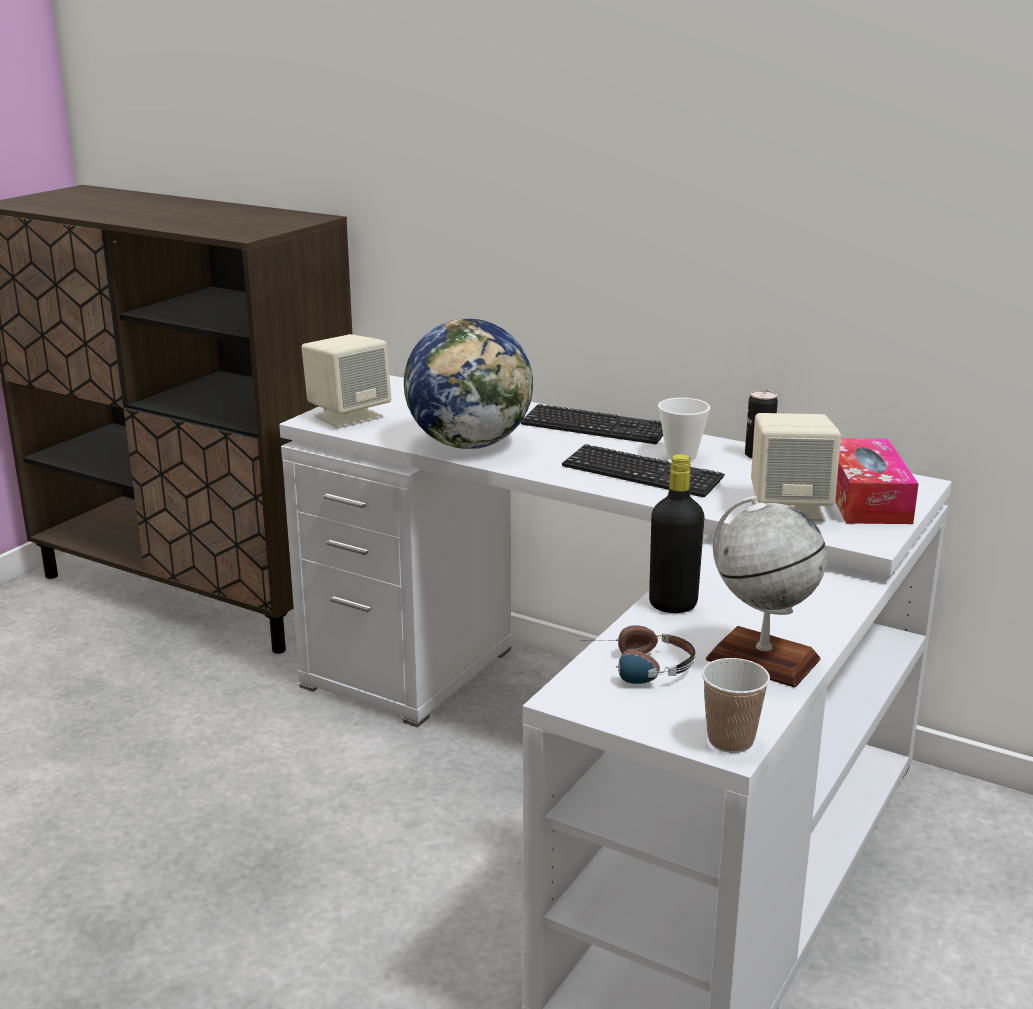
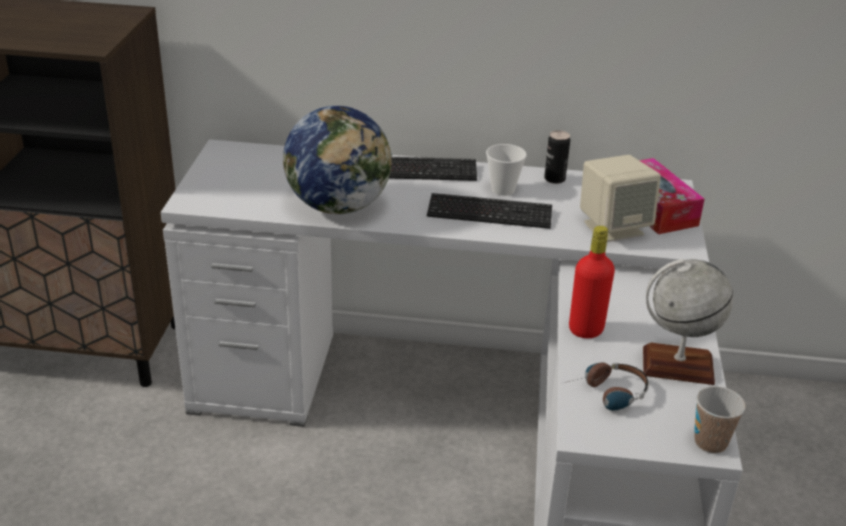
camera: 25 degrees left, 10 degrees up
(348, 416) = (214, 193): beige speaker -> none
(673, 604) = (586, 330): black bottle -> red bottle

